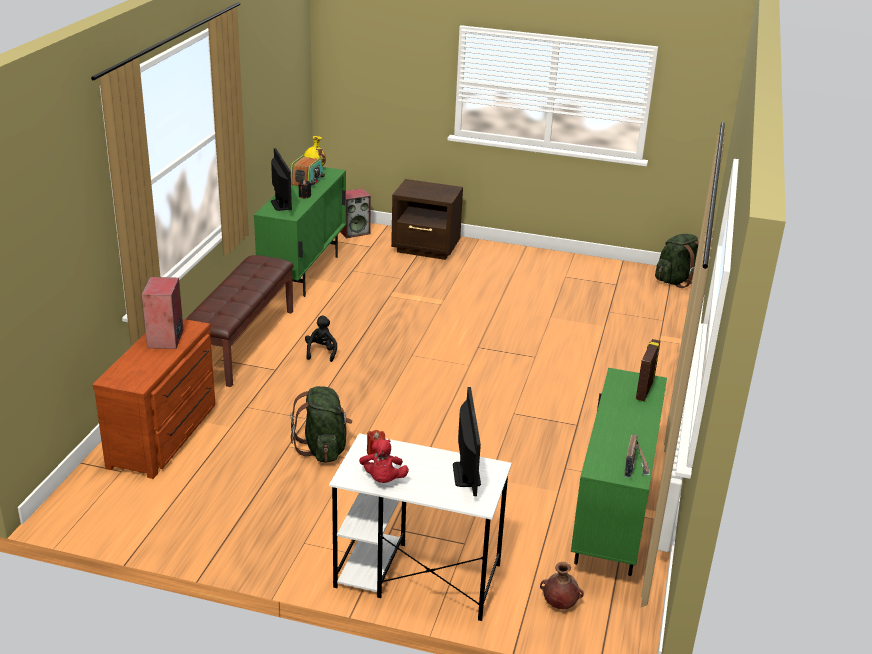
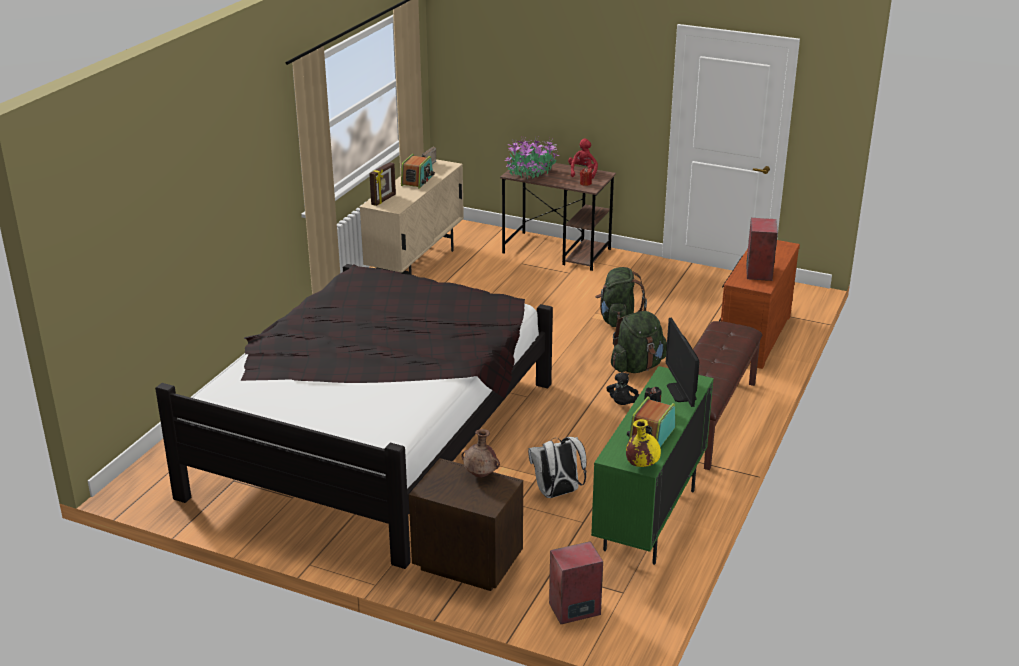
camera: 170 degrees left, 0 degrees up
(373, 285) = (557, 493): none -> white backpack
(416, 576) = (557, 251): white desk -> brown desk
(466, 474) = (531, 172): monitor -> potted plant
(531, 317) = (374, 436): none -> black bed
(559, 604) = (473, 236): brown vase -> brown vase (481, 475)
(611, 527) = (416, 266): green cabinet -> beige cabinet
(624, 430) = (417, 180): none -> radio
(675, 280) = (148, 483): green backpack -> green backpack (637, 367)

